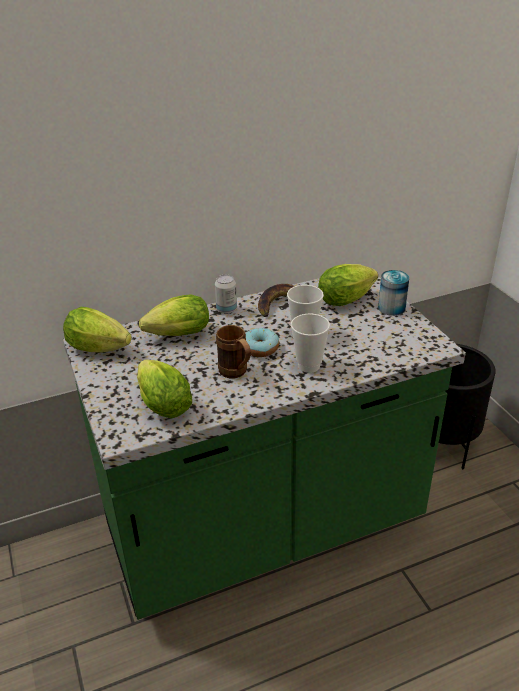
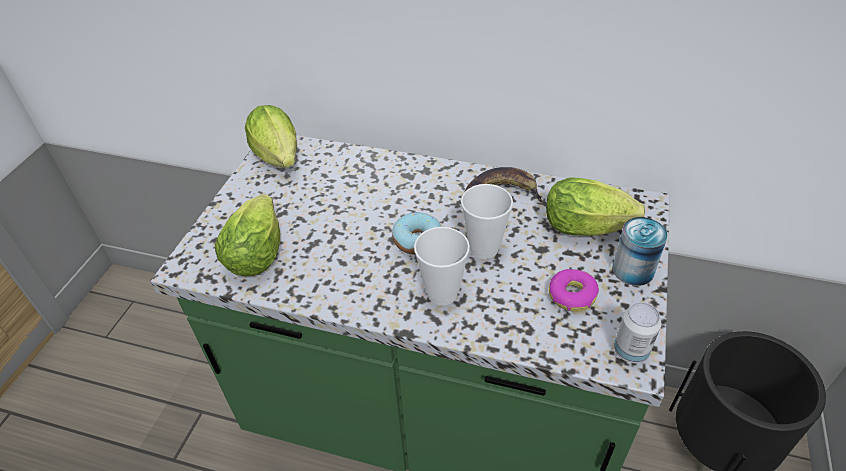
camera: 40 degrees right, 10 degrees up
(175, 335) = (356, 178): lettuce -> none
(226, 310) = (438, 172): can -> can (630, 351)
(236, 373) = (359, 258): brown mug -> none
(376, 333) = (571, 295): none -> donut

